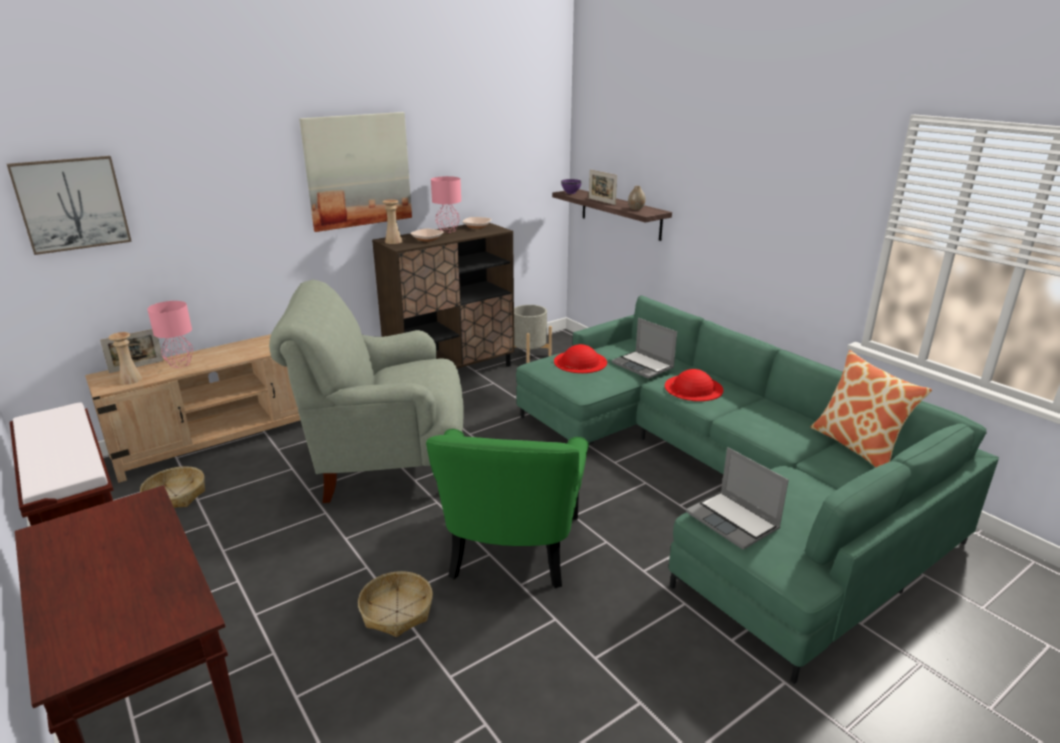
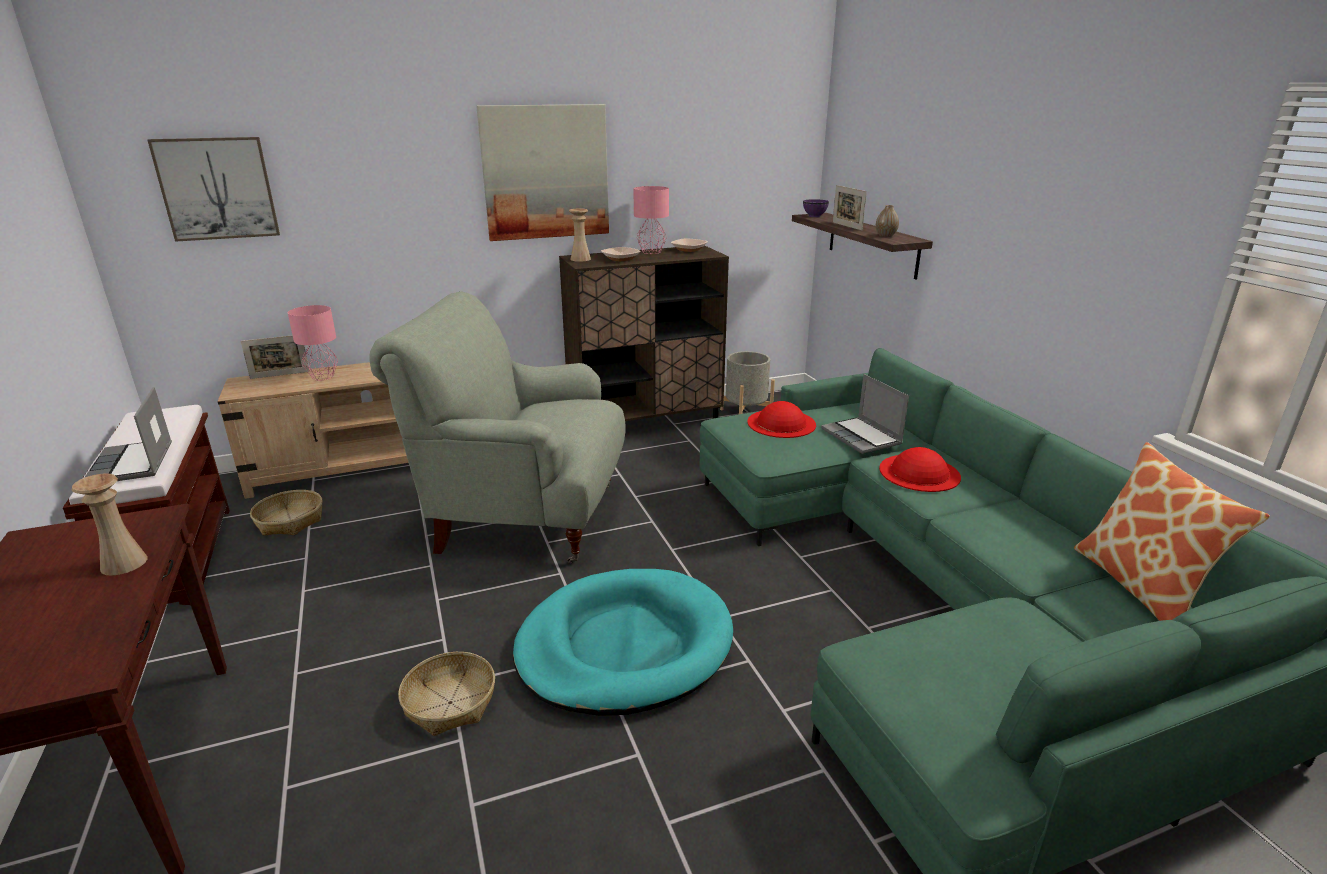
camera: 15 degrees right, 0 degrees up
(131, 380) = (265, 387): beige vase -> beige vase (124, 563)
(512, 547) = (624, 646): green armchair -> turquoise dog bed
(734, 521) = (902, 668): laptop -> laptop (132, 464)

